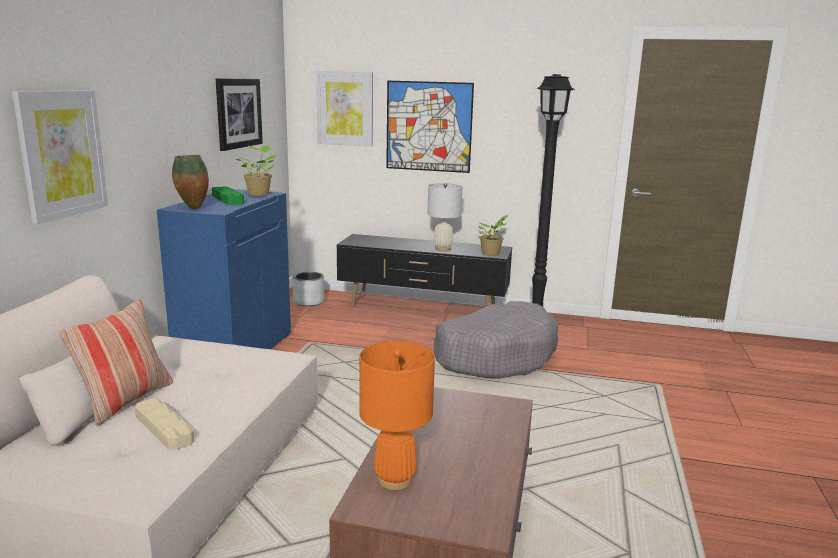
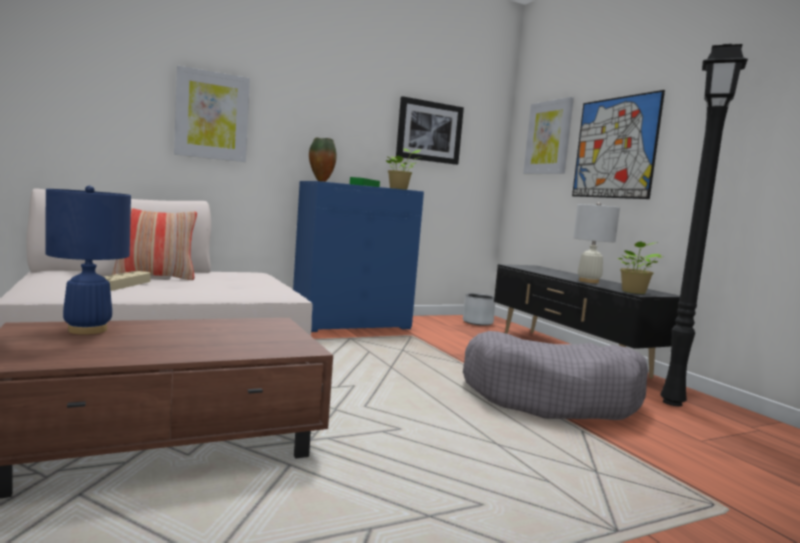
camera: 50 degrees right, 10 degrees down
(394, 480) = (87, 330): orange table lamp -> blue table lamp

